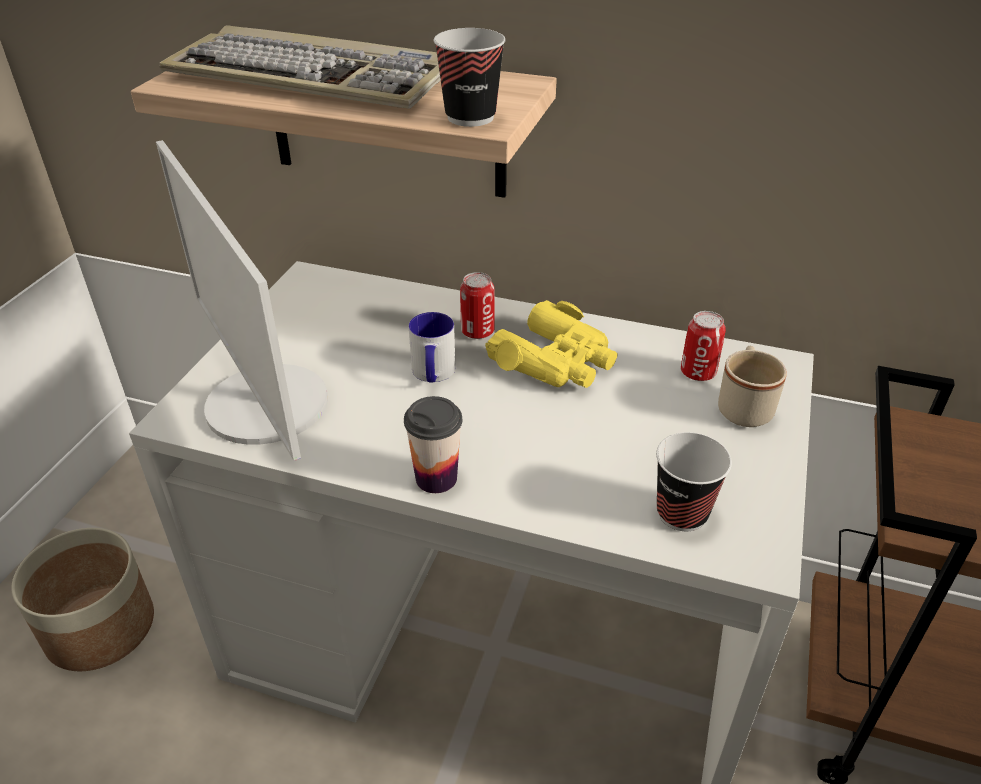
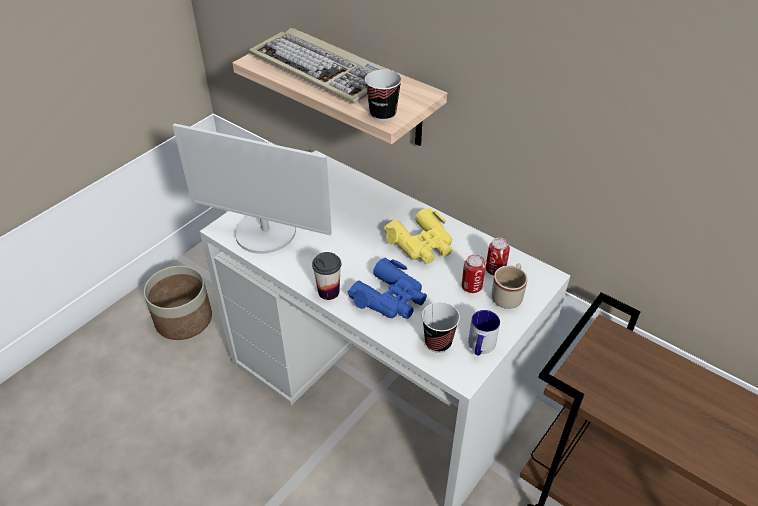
camera: 20 degrees right, 5 degrees up
(265, 406) = (265, 233): monitor -> monitor turned 60 degrees counterclockwise
(433, 374) = (354, 235): mug -> mug (480, 347)
(477, 331) = (389, 216): can -> can (471, 287)
(554, 460) = (390, 298): none -> blue binoculars

